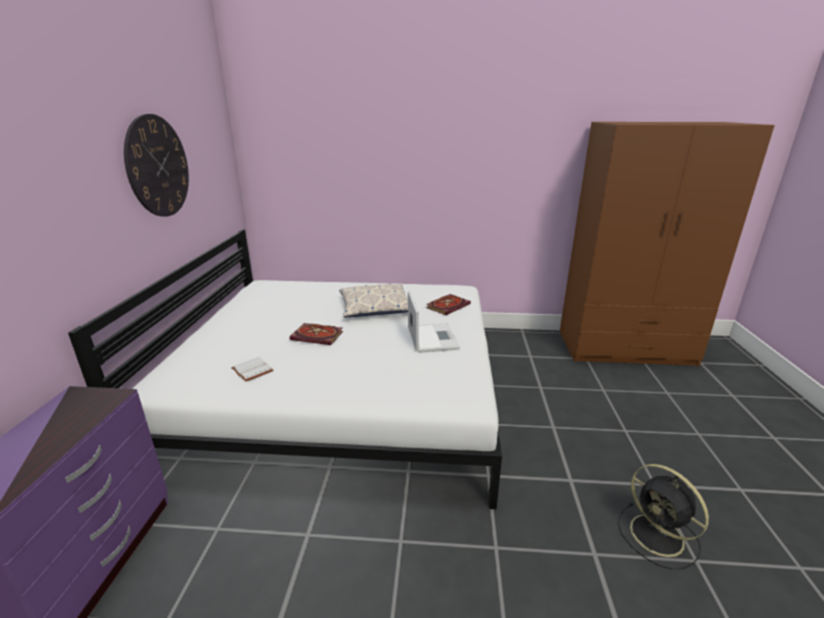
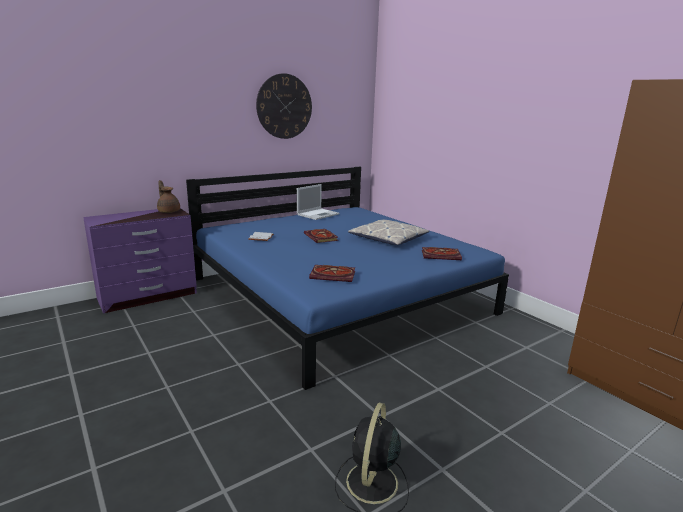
camera: 50 degrees right, 5 degrees down
(78, 402) = (169, 211): none -> brown teapot
(341, 392) = (339, 295): white bed -> blue bed
(432, 338) = (381, 263): laptop -> laptop (318, 214)
(433, 373) = (334, 275): none -> book

